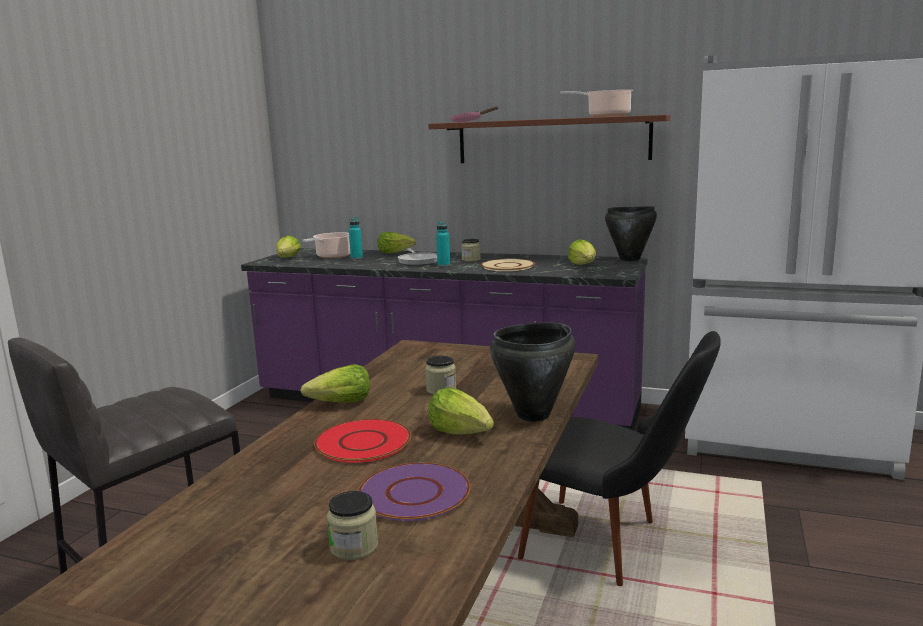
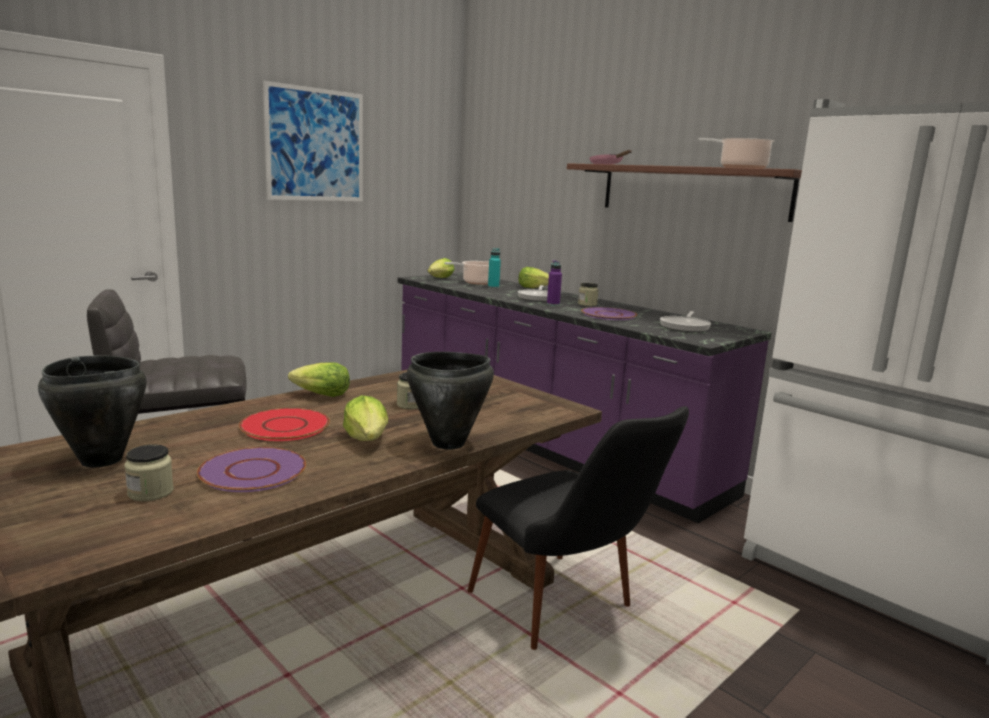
camera: 25 degrees right, 0 degrees up
(136, 125) = (315, 145): none -> picture
(443, 265) = (553, 304): turquoise bottle -> purple bottle
(507, 266) = (608, 315): beige plate -> purple plate
(583, 265) = (685, 327): lettuce -> frying pan
(630, 259) = (747, 330): black cooking pot -> black cooking pot (101, 460)

